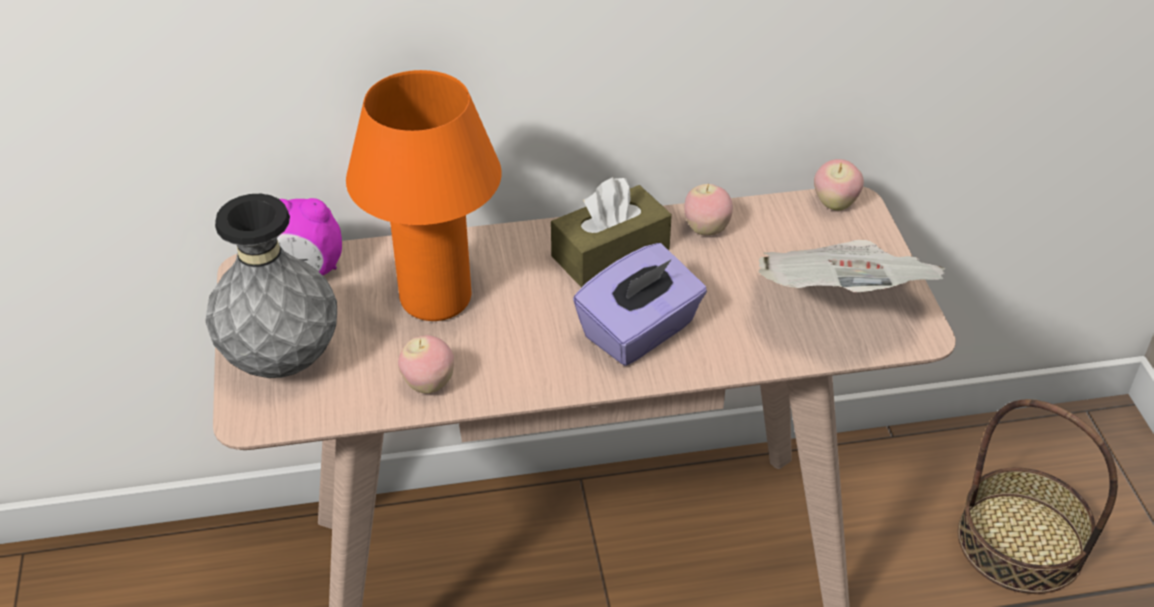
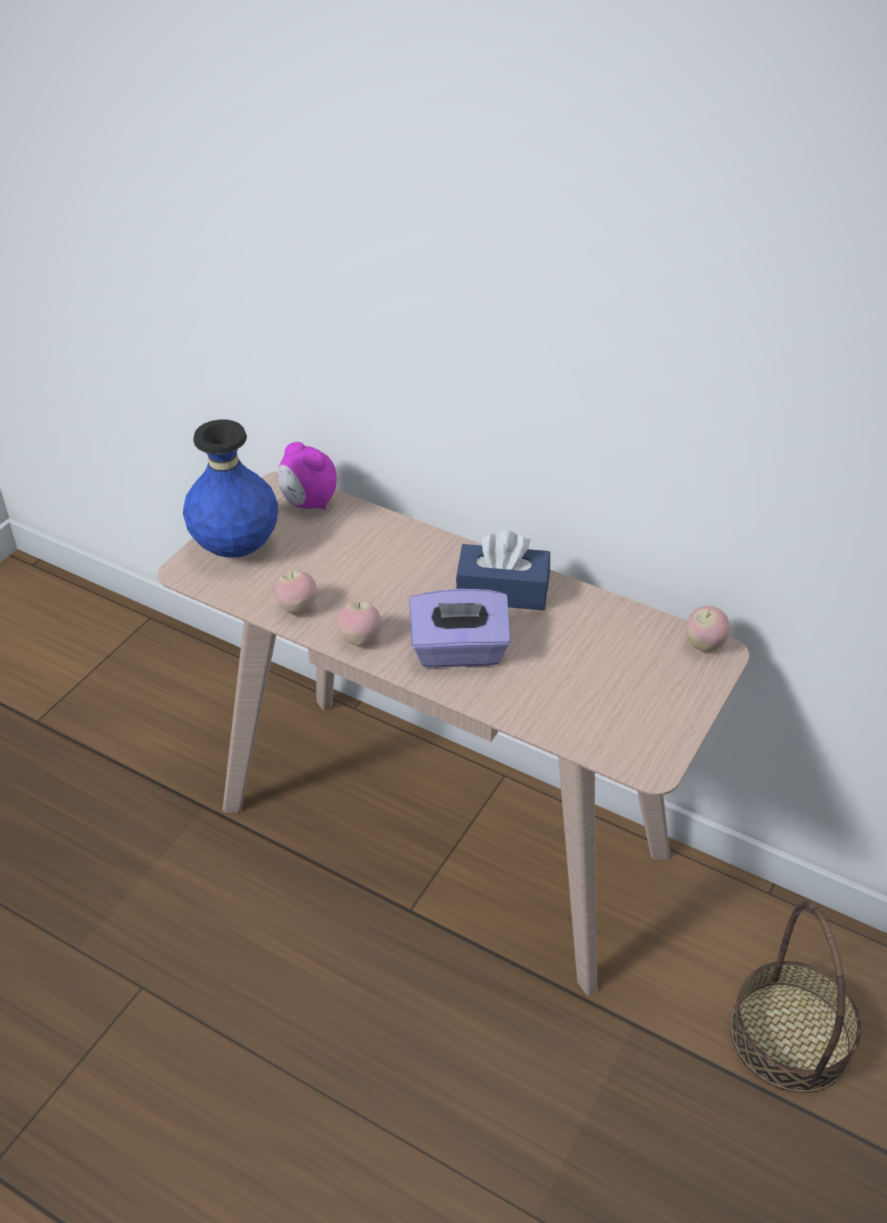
camera: 40 degrees right, 0 degrees up
(282, 361) = (236, 548): grey vase -> blue vase
(435, 299) = (361, 560): orange table lamp -> none
(610, 253) = (502, 591): brown tissue box -> blue tissue box
(706, 230) = (586, 611): apple -> apple (360, 640)
(841, 303) = (621, 713): newspaper -> none

